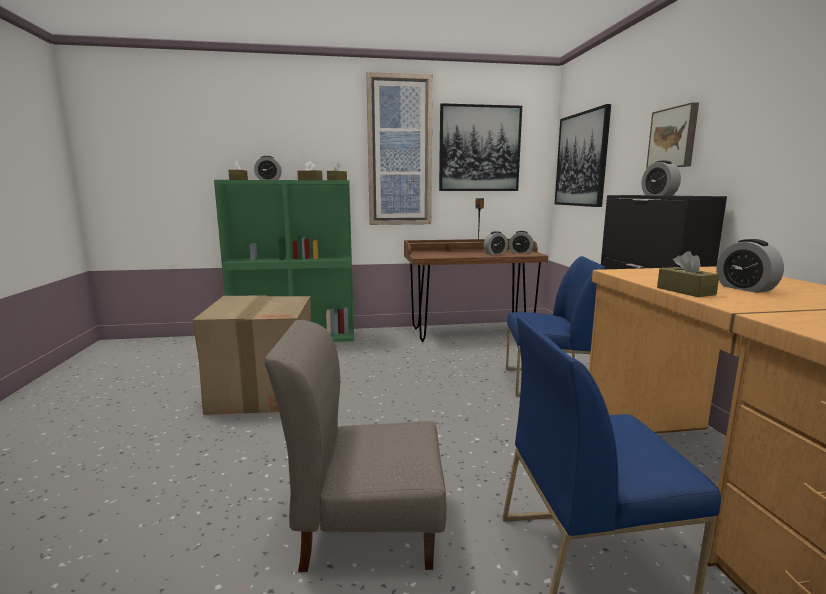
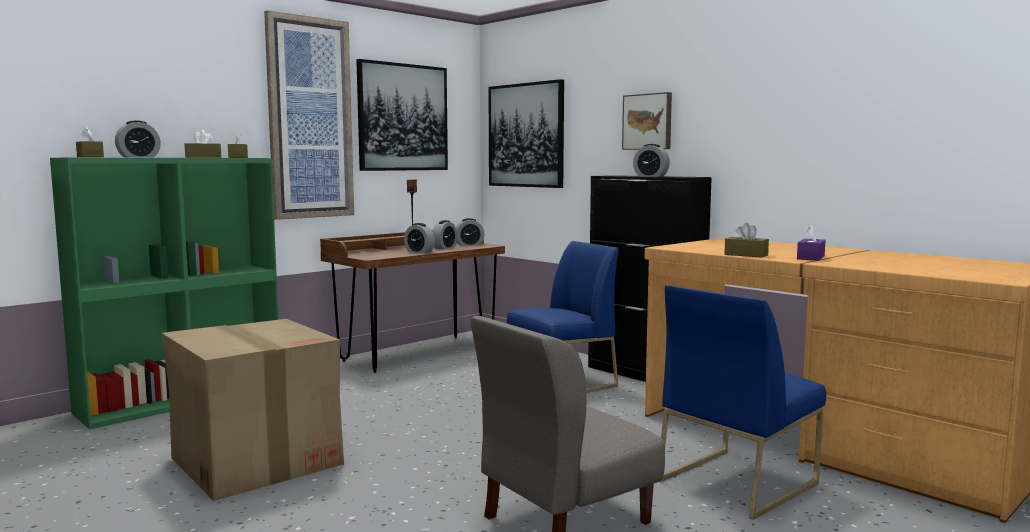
camera: 35 degrees left, 5 degrees down
(745, 288) = (772, 250): alarm clock -> alarm clock (419, 252)
(775, 306) = (810, 257): none -> purple tissue box

